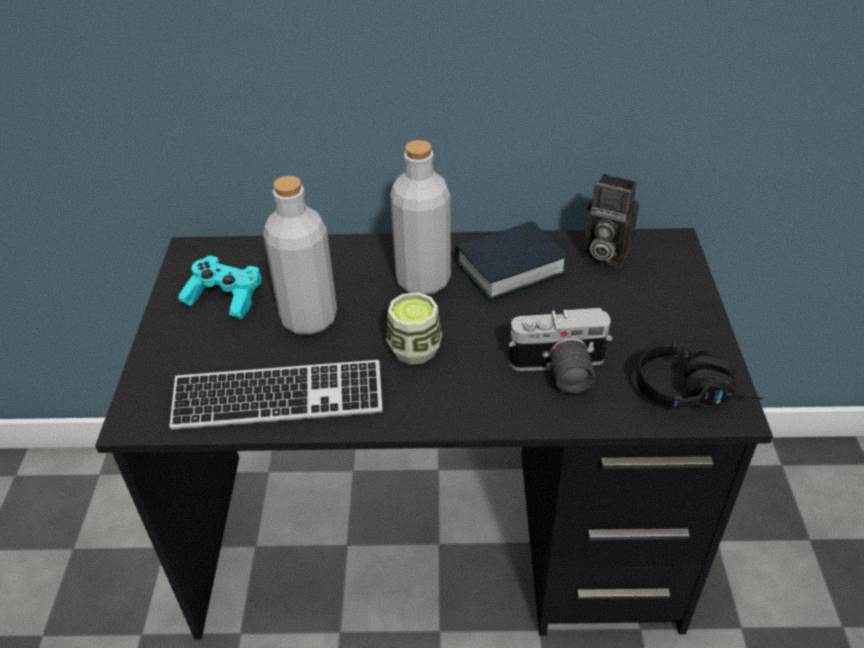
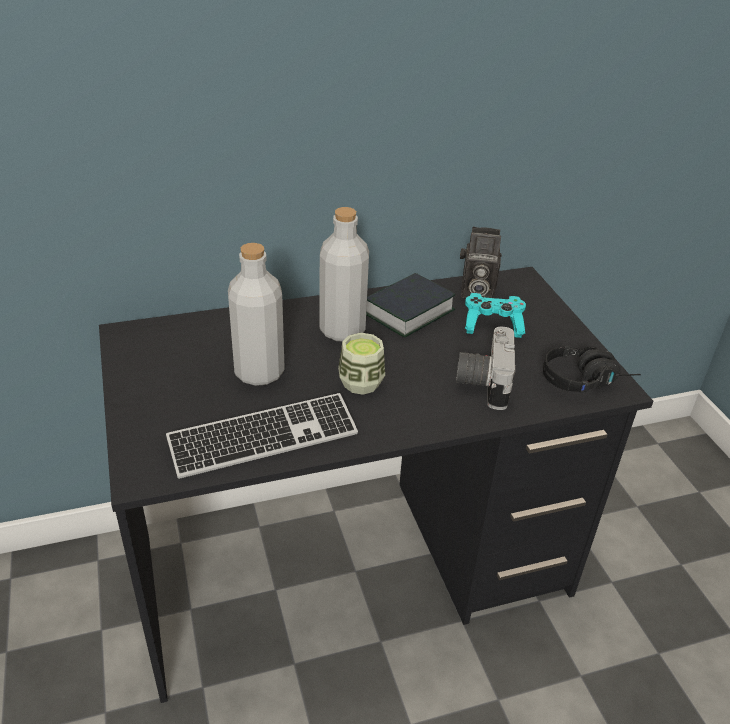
camera: 20 degrees left, 5 degrees down
(225, 298) = (175, 366): turquoise game controller -> turquoise game controller (492, 325)
(559, 372) = (482, 381): camera -> camera turned 120 degrees clockwise

